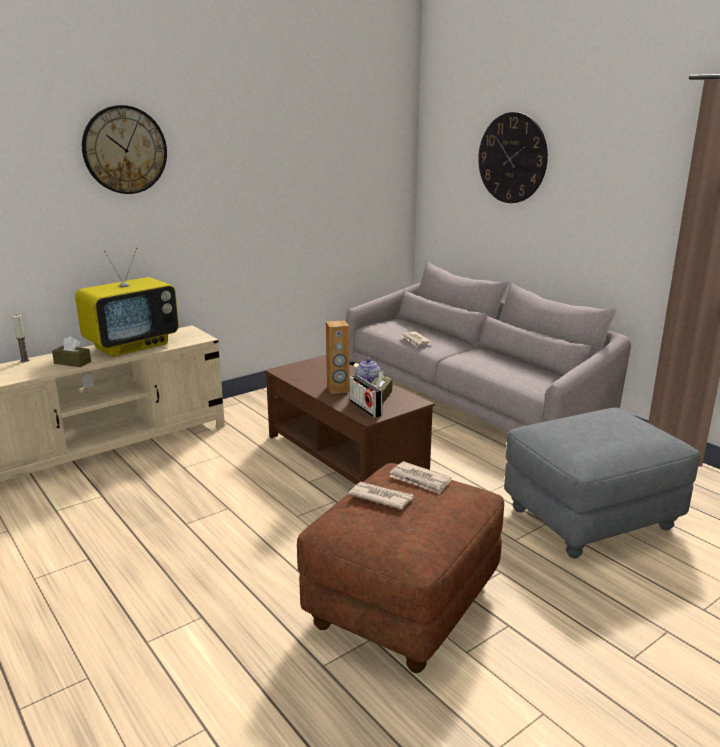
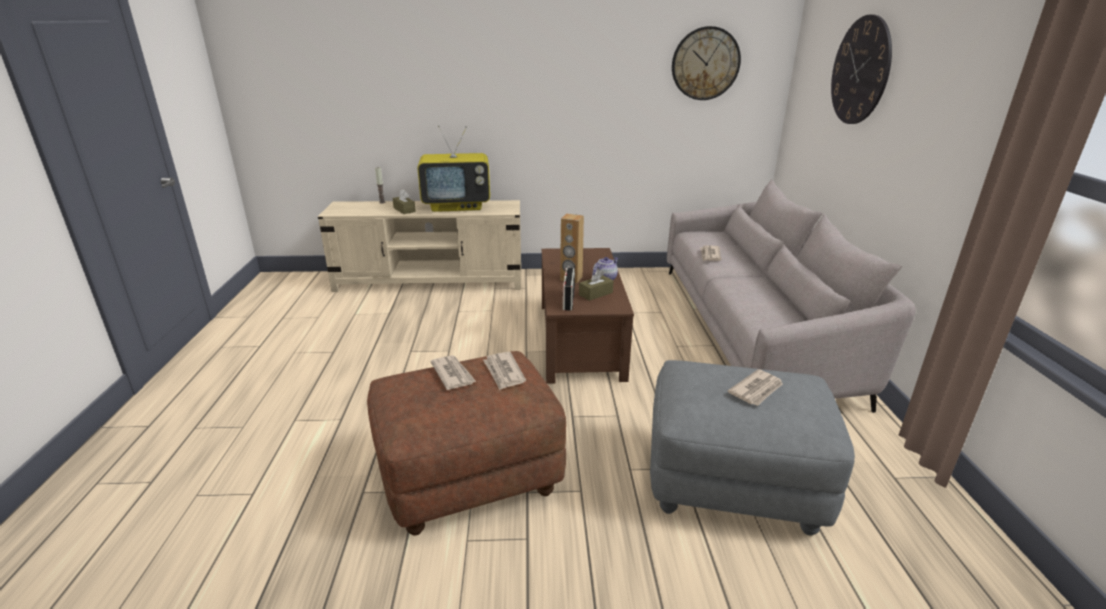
camera: 35 degrees right, 5 degrees up
(125, 150) = (474, 43): wall clock -> wall clock (705, 63)
(604, 427) = (757, 390): none -> newspaper

